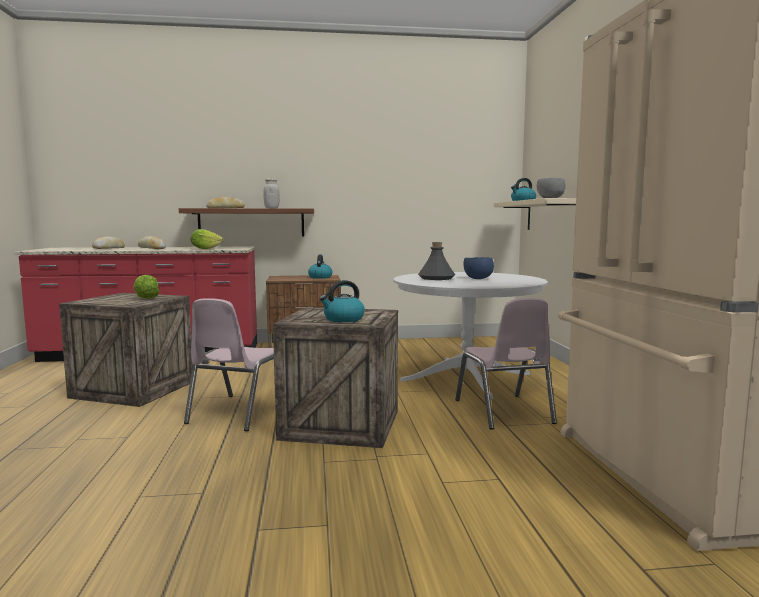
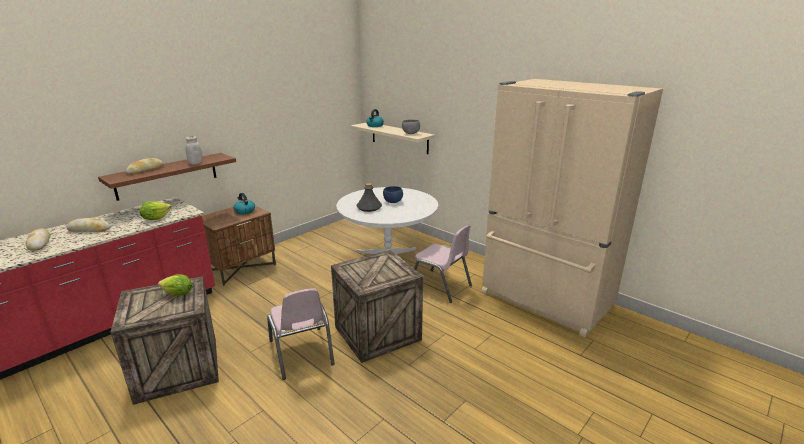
camera: 40 degrees left, 15 degrees up
(343, 319) = (386, 274): kettle -> none

